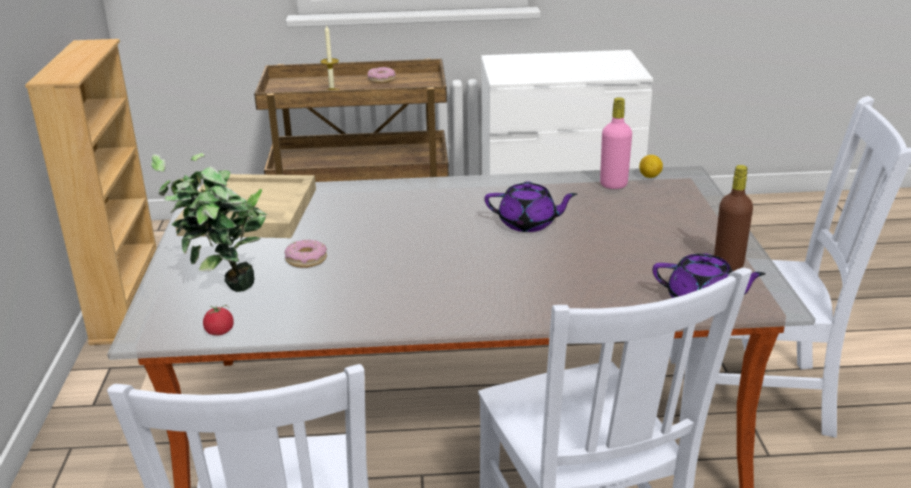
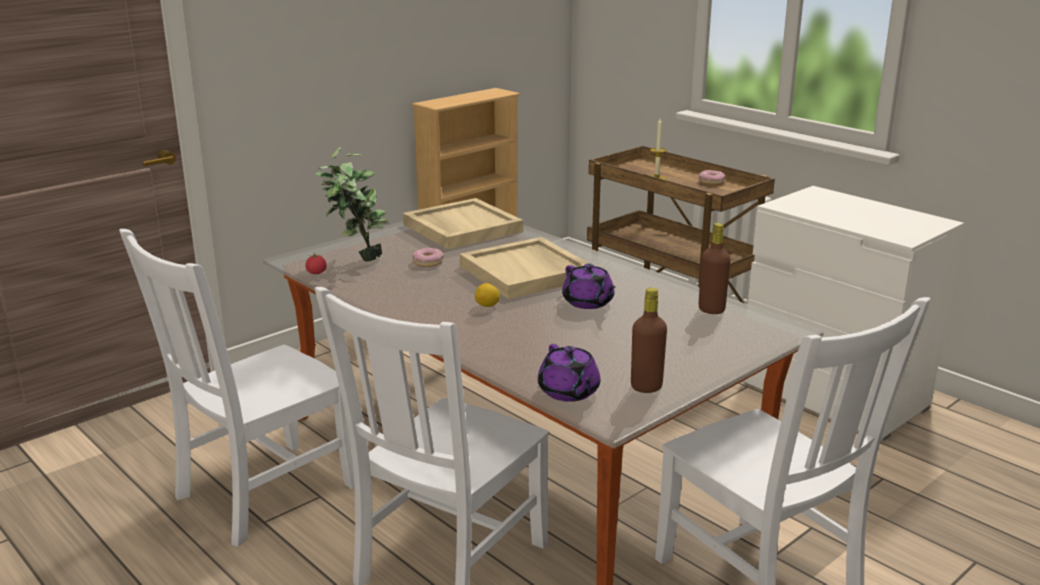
camera: 50 degrees right, 5 degrees down
(417, 223) = (527, 272): none -> beige tray
(613, 184) = (711, 310): pink bottle -> brown bottle
(650, 177) = (754, 318): lemon -> lemon (487, 306)

